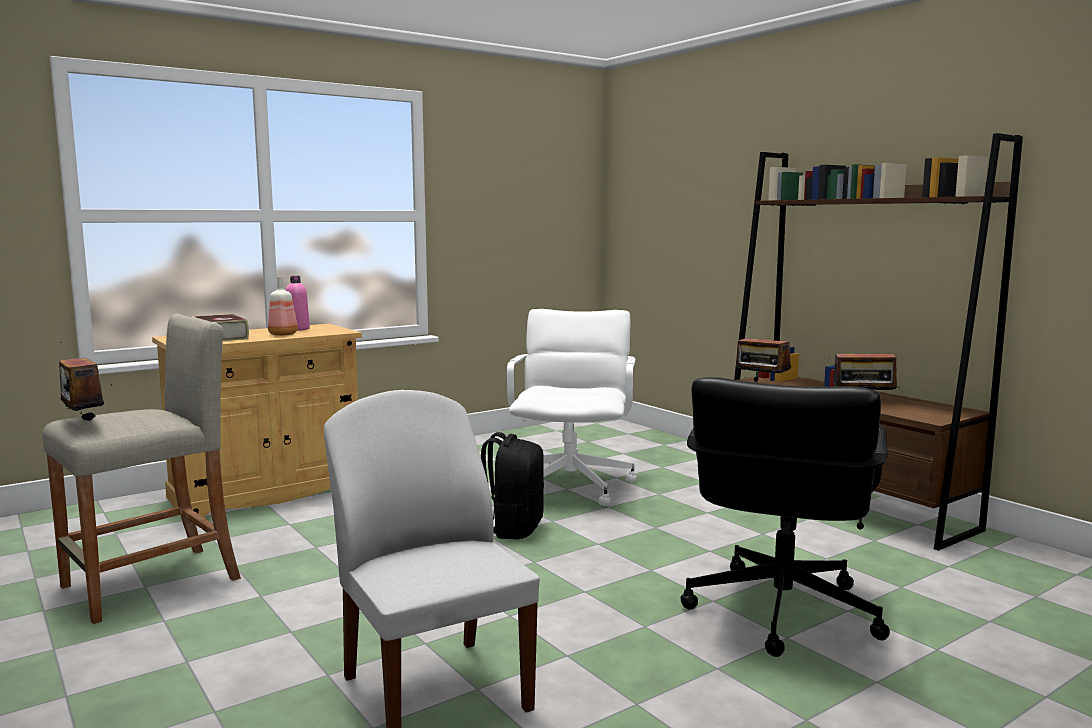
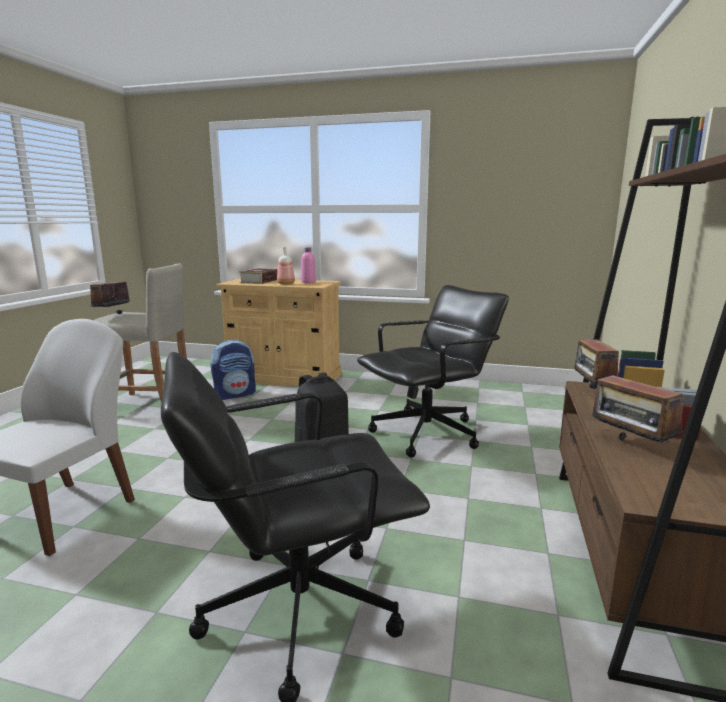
camera: 50 degrees right, 5 degrees up
(255, 528) = (235, 394): none -> backpack
(571, 486) = (428, 433): white office chair -> black office chair

